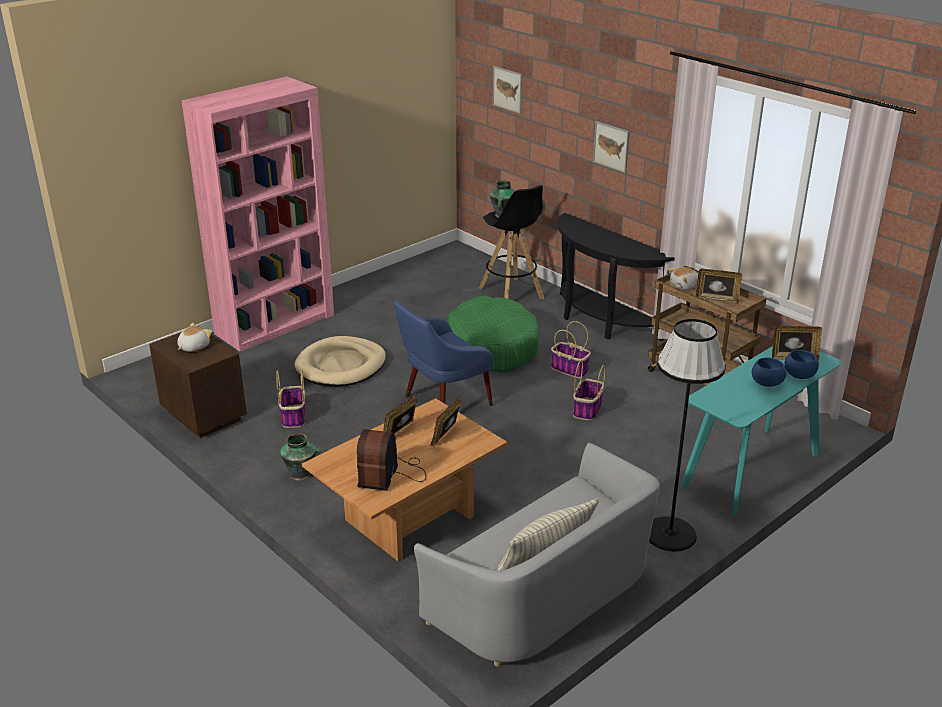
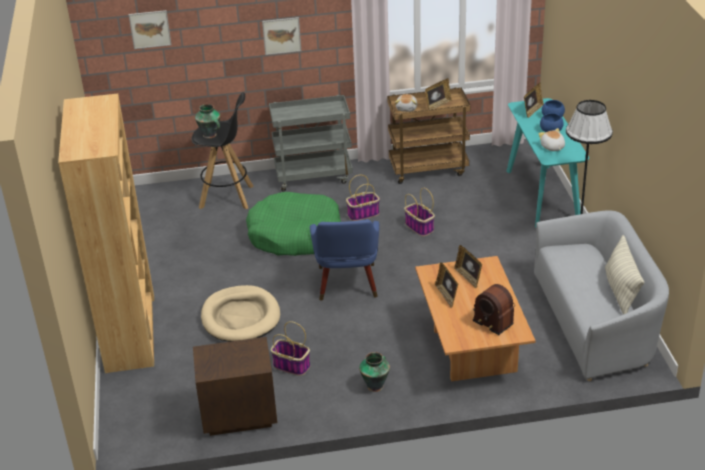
camera: 55 degrees left, 5 degrees up
(193, 347) = (229, 358): plush toy -> plush toy (552, 147)
(275, 324) = (130, 332): pink bookcase -> brown bookcase
(599, 321) = (314, 176): black console table -> grey cart

